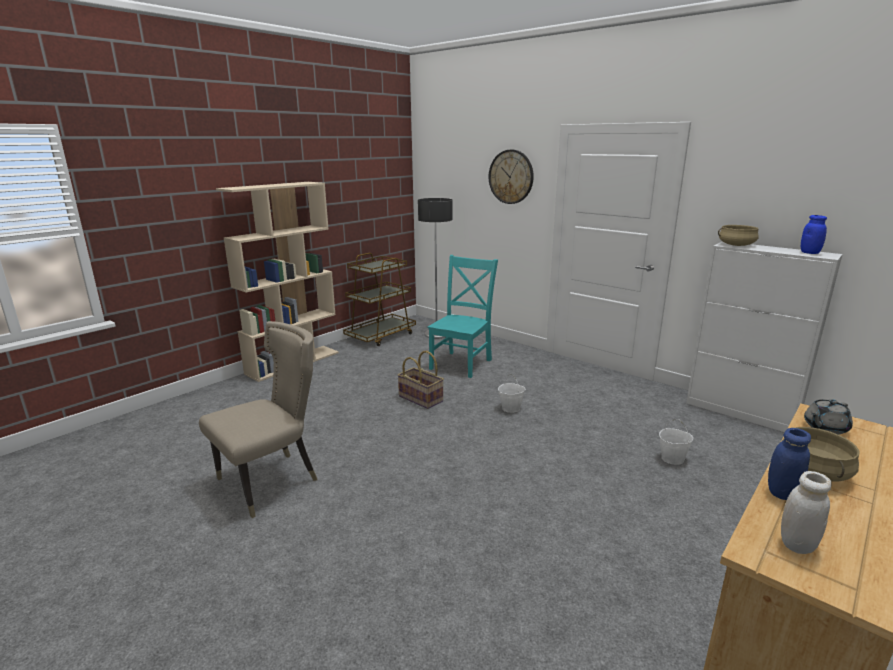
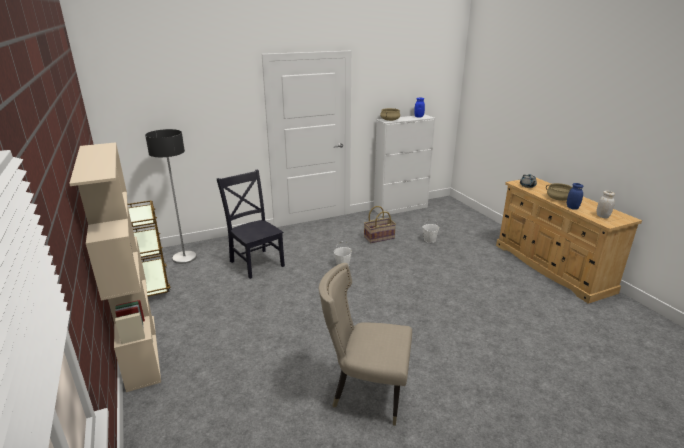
camera: 65 degrees left, 5 degrees up
(273, 480) = (365, 391): beige chair -> beige chair turned 60 degrees counterclockwise
(421, 398) = (296, 294): basket -> basket (379, 237)
(462, 363) = (256, 262): turquoise chair -> black chair
(511, 177) = (220, 99): wall clock -> none

